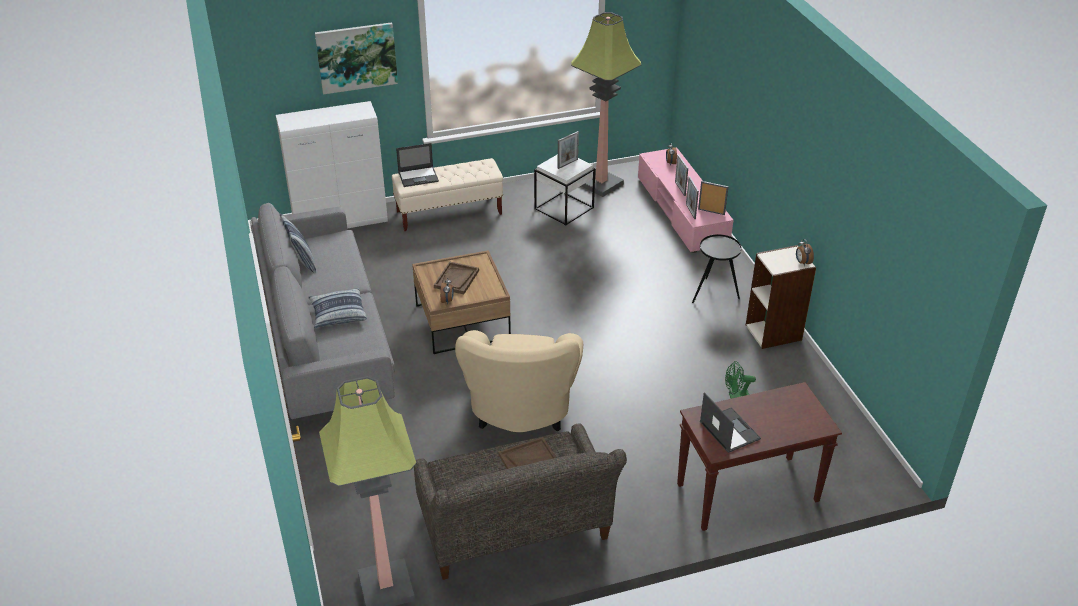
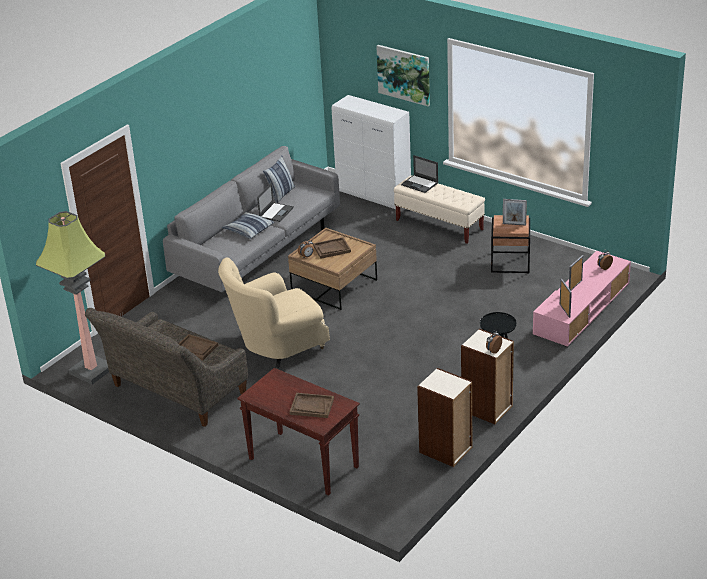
camera: 55 degrees right, 5 degrees down
(564, 208) = (510, 262): white side table -> brown side table
(601, 184) = (563, 263): floor lamp -> none
(690, 211) = (552, 302): picture frame -> none
(729, 430) = (275, 392): laptop -> laptop (276, 212)
(735, 397) = (394, 420): green fan -> none
(781, 417) = (311, 406): none -> brown tray
(814, 388) = (446, 450): none -> bookcase

